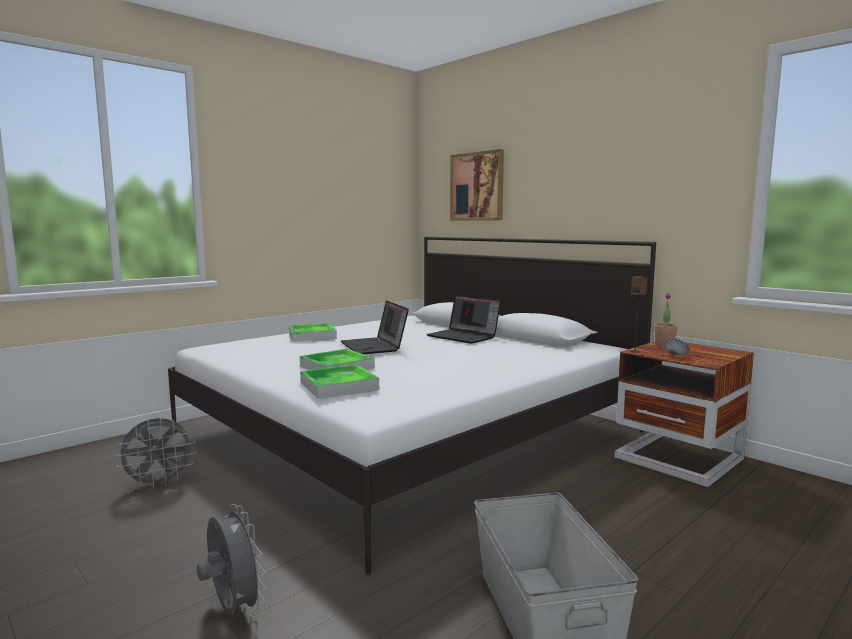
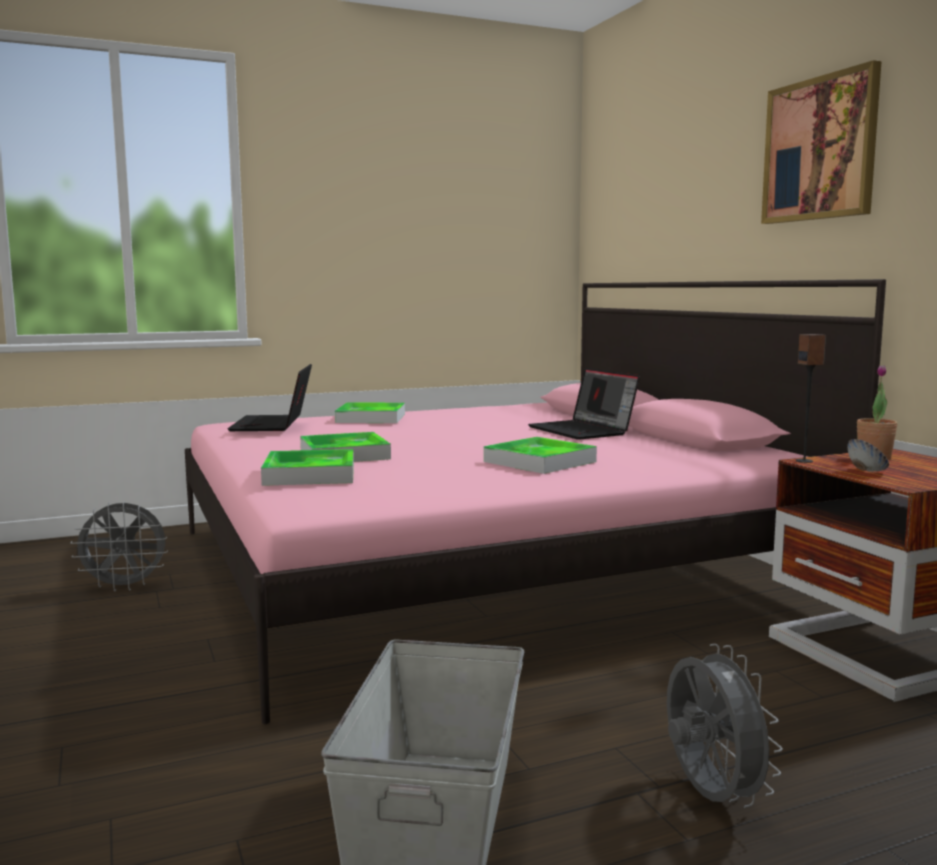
camera: 20 degrees right, 0 degrees up
(233, 609) = (81, 731): grey fan -> grey fan (709, 796)
(374, 347) = (431, 435): laptop -> laptop (273, 425)
(409, 432) = (481, 565): white bed -> pink bed
(473, 362) = (540, 461): none -> tray
(477, 186) = (651, 202): picture -> picture (820, 149)

